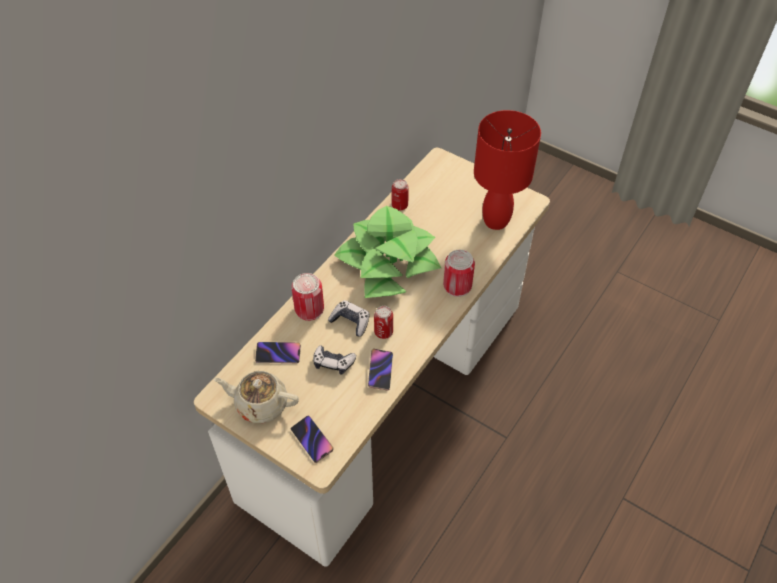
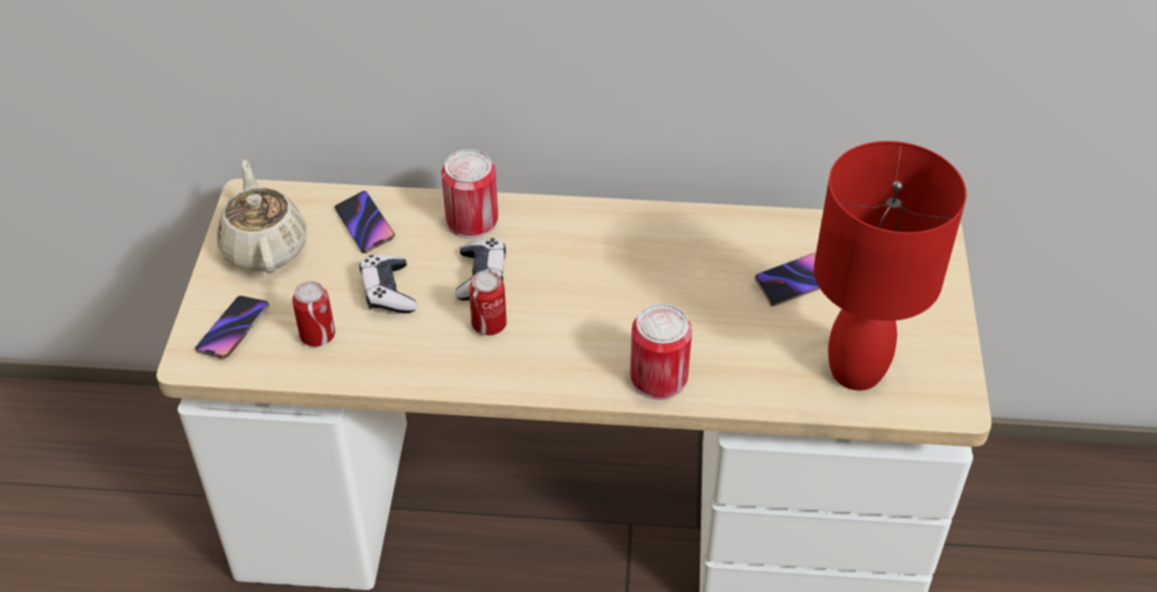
camera: 60 degrees right, 5 degrees down
(380, 371) = (409, 353): phone -> phone (795, 282)
(388, 262) = (638, 269): potted plant -> none
(399, 205) = (774, 230): can -> can (317, 335)

